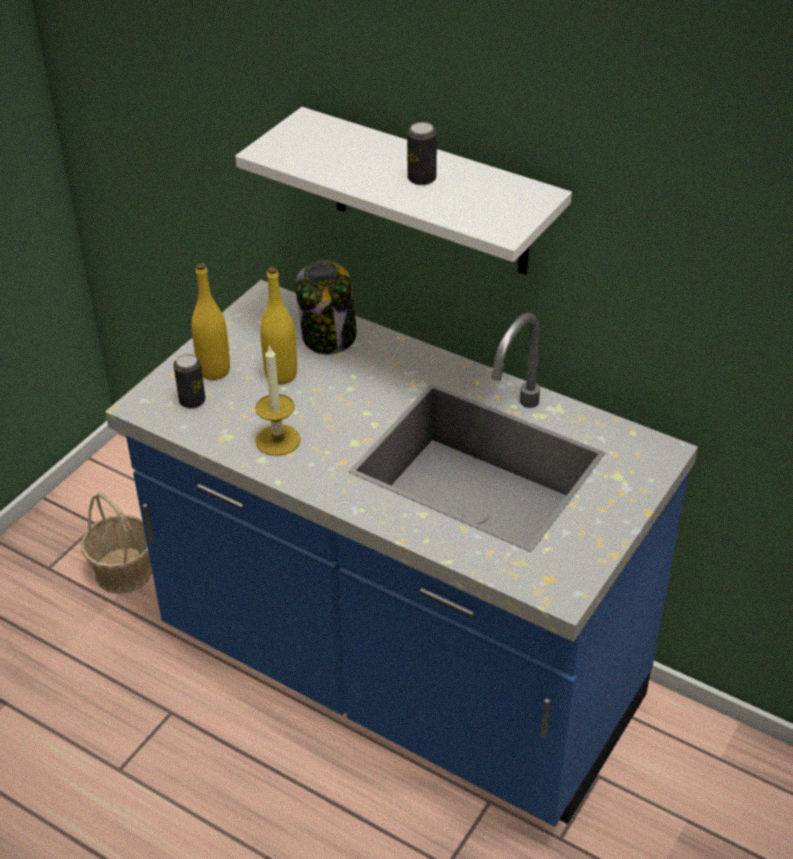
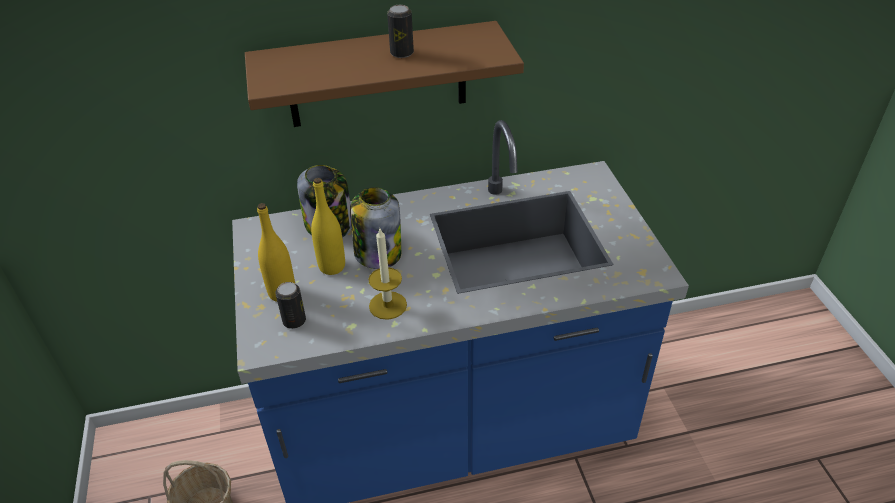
camera: 45 degrees left, 0 degrees up
(333, 389) = (377, 253): none -> jar
(430, 194) = (377, 75): white shelf -> brown shelf

